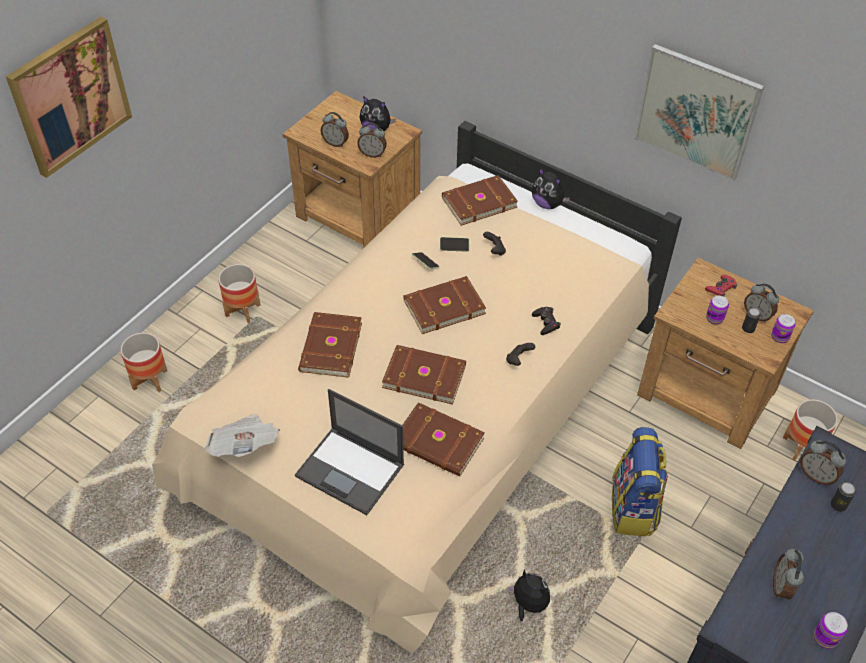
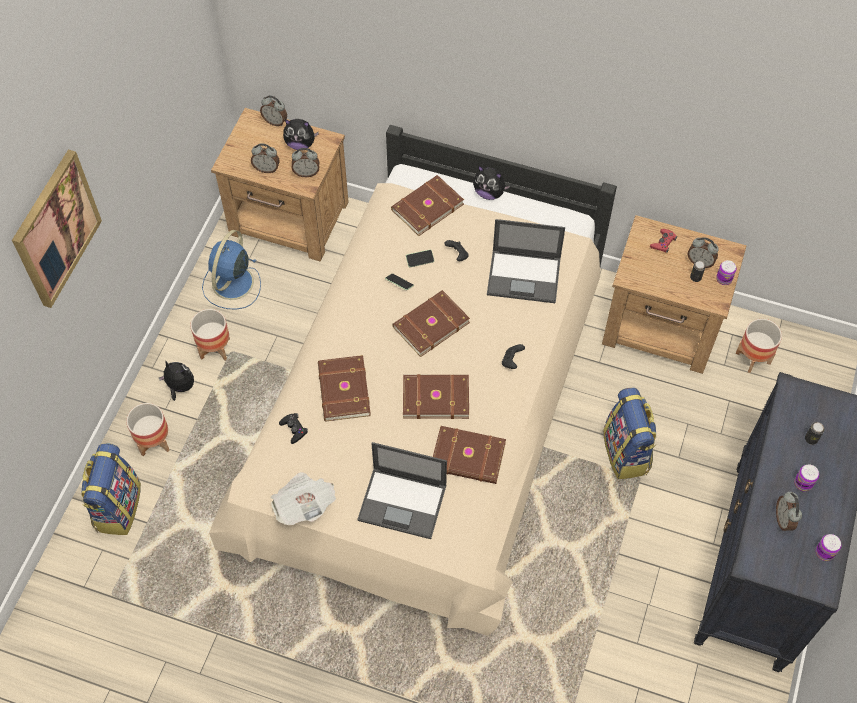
camera: 15 degrees left, 10 degrees up
(88, 430) = (117, 506): none -> backpack
(281, 258) = (232, 284): none -> blue fan
(528, 604) = (562, 562): plush toy -> plush toy (180, 387)
(546, 323) = (524, 318): black game controller -> black game controller (294, 429)
(559, 284) = (525, 276): none -> laptop
(696, 112) = (620, 103): picture -> none
(714, 318) = (665, 274): can -> can (803, 483)
(816, 475) = (789, 417): alarm clock -> alarm clock (275, 121)

